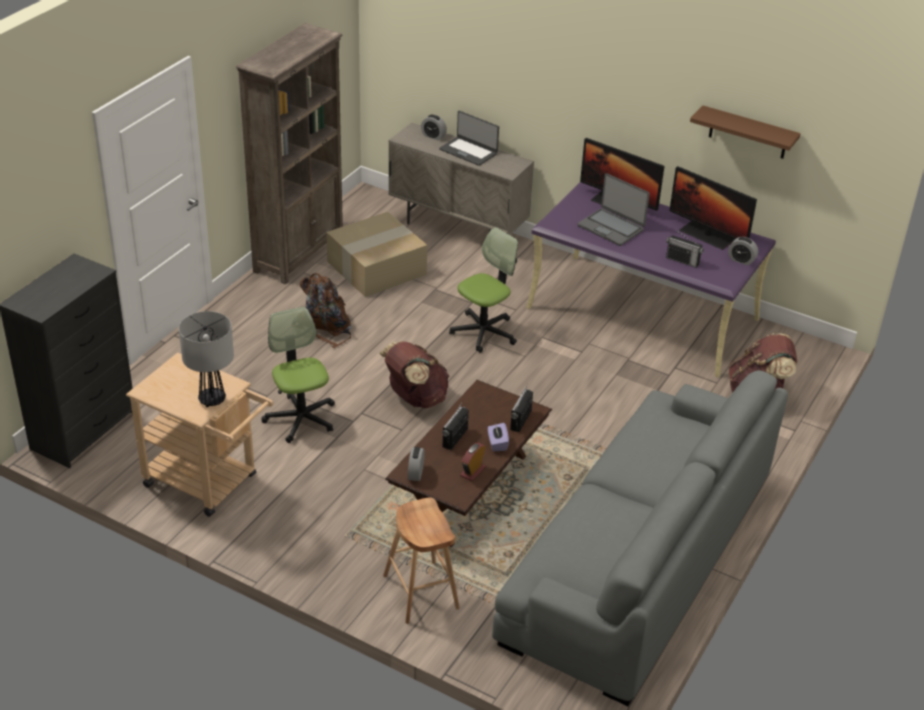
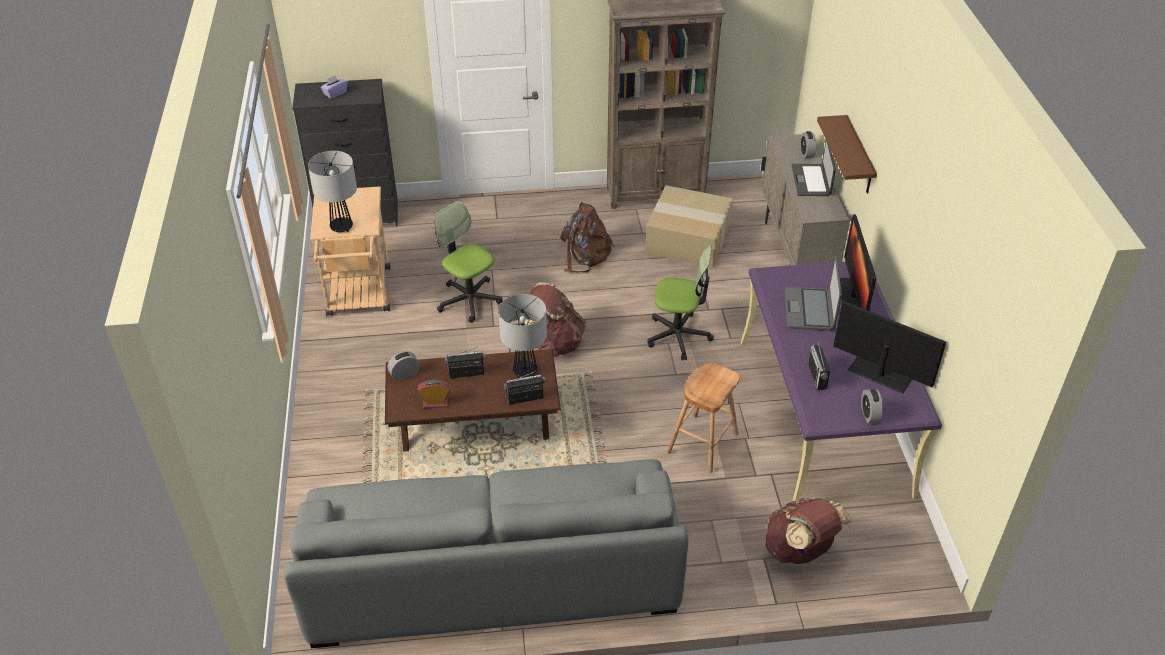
camera: 55 degrees right, 5 degrees up
(301, 418) = (469, 300): office chair -> office chair turned 75 degrees counterclockwise
(421, 592) = (341, 461): brown stool -> brown stool (703, 443)
(488, 405) = (525, 371): none -> table lamp
(497, 444) = (482, 400): purple tissue box -> purple tissue box (335, 93)
(706, 235) = (880, 373): monitor -> monitor turned 120 degrees clockwise
(748, 133) = (953, 291): brown shelf -> brown shelf (859, 156)

